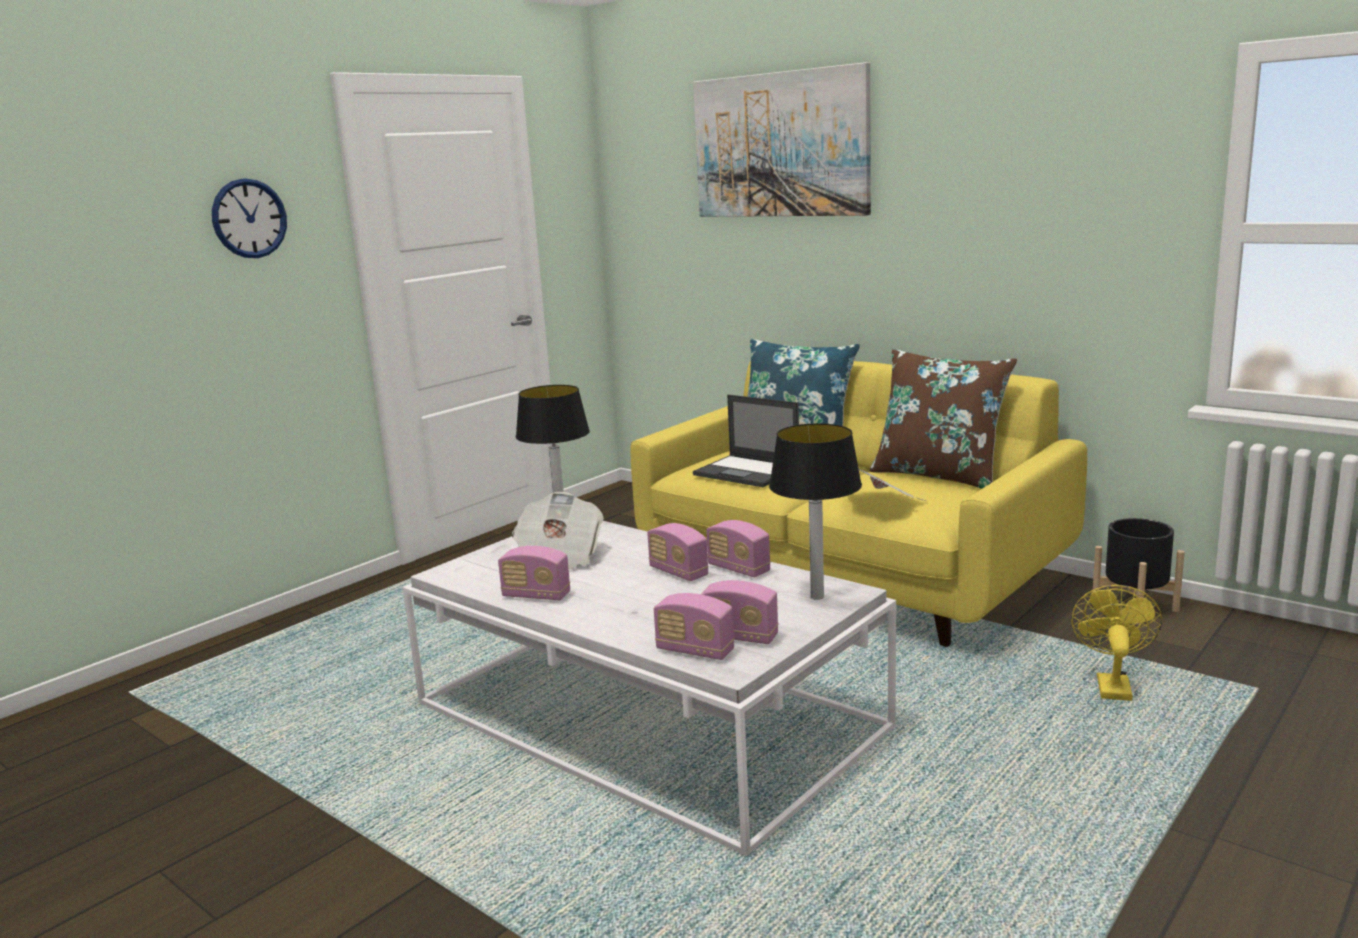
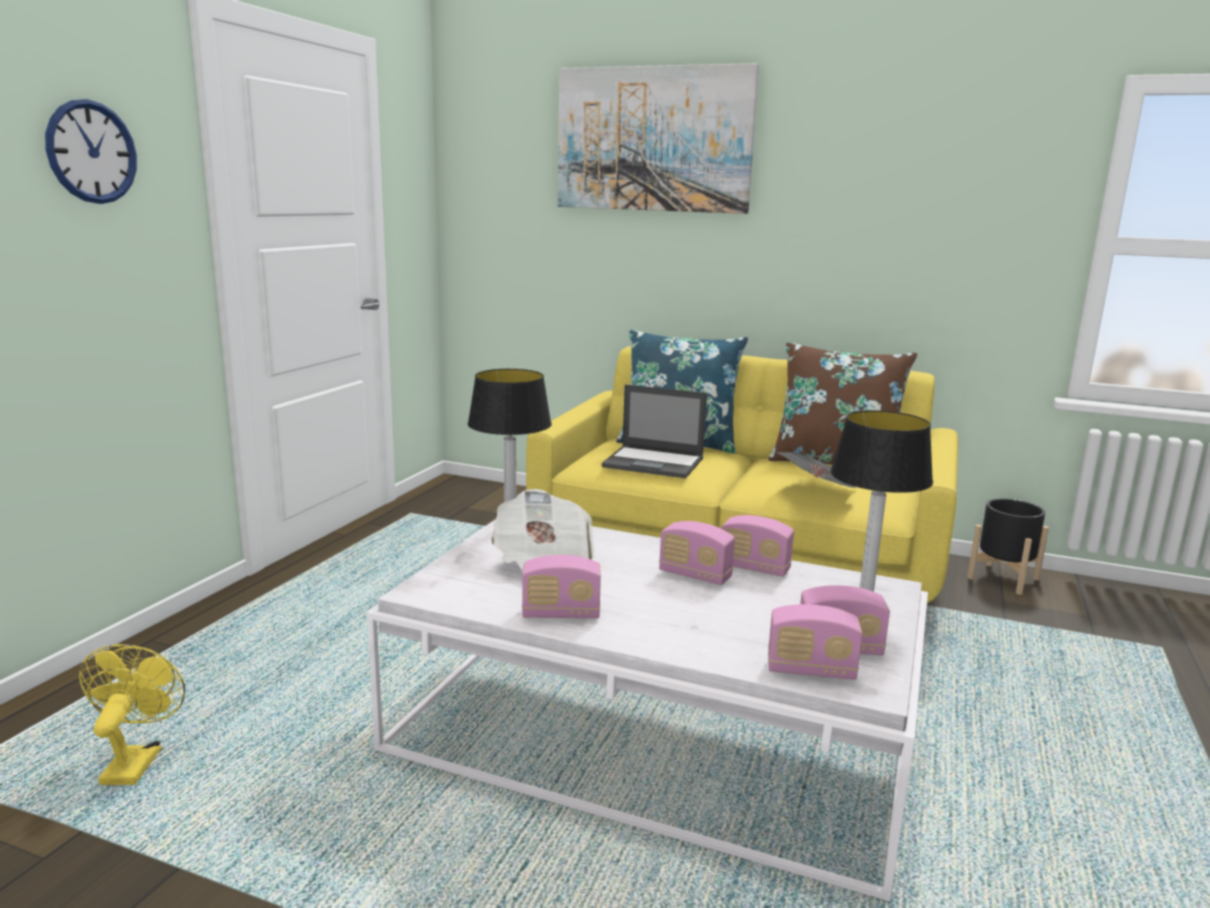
camera: 20 degrees left, 0 degrees up
(1111, 684) = (1050, 655): yellow fan -> yellow fan (135, 761)

